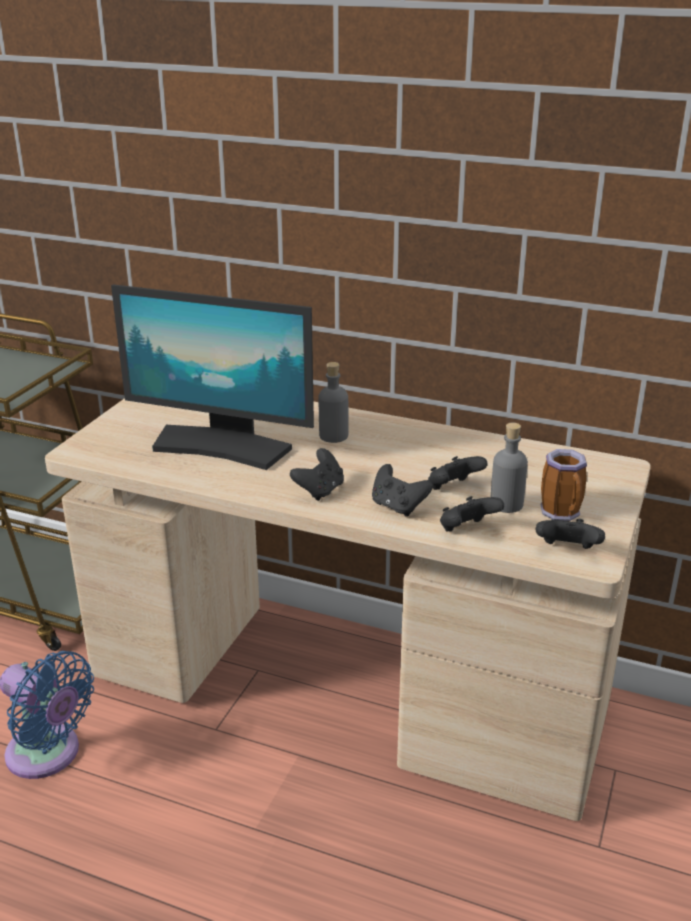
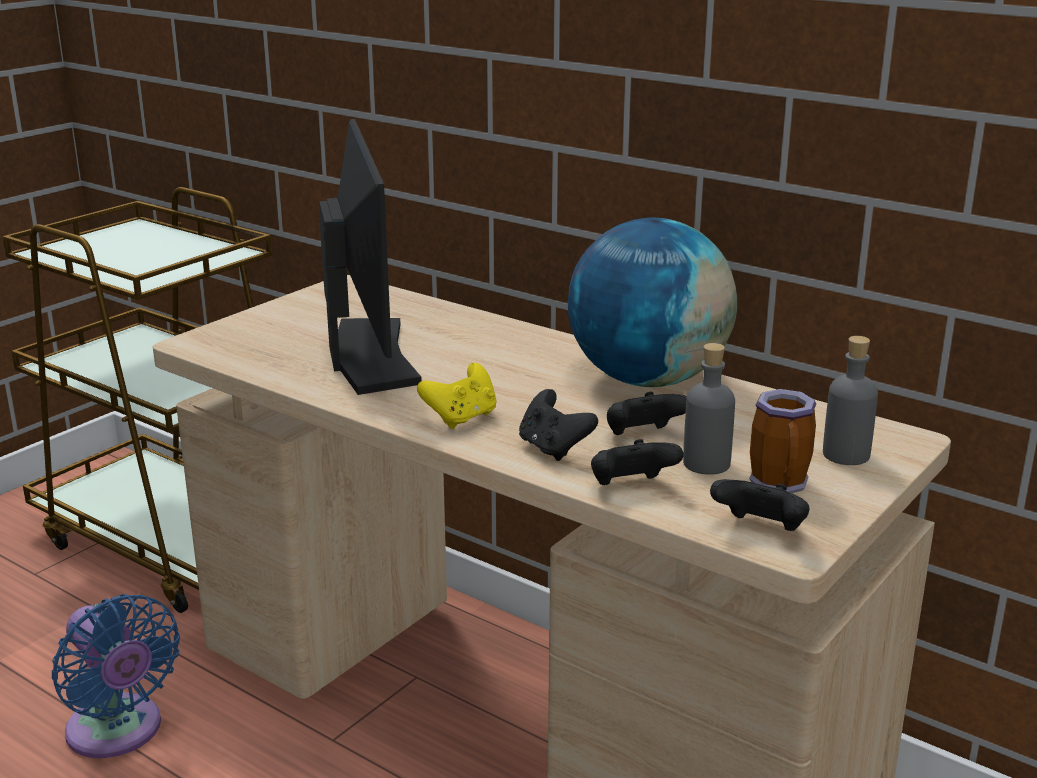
camera: 15 degrees right, 5 degrees down
(221, 446) = (369, 356): monitor -> monitor turned 135 degrees counterclockwise
(320, 491) = (461, 418): black game controller -> yellow game controller
(333, 436) = (519, 360): grey bottle -> grey bottle (845, 454)
(432, 441) = (647, 380): none -> globe

